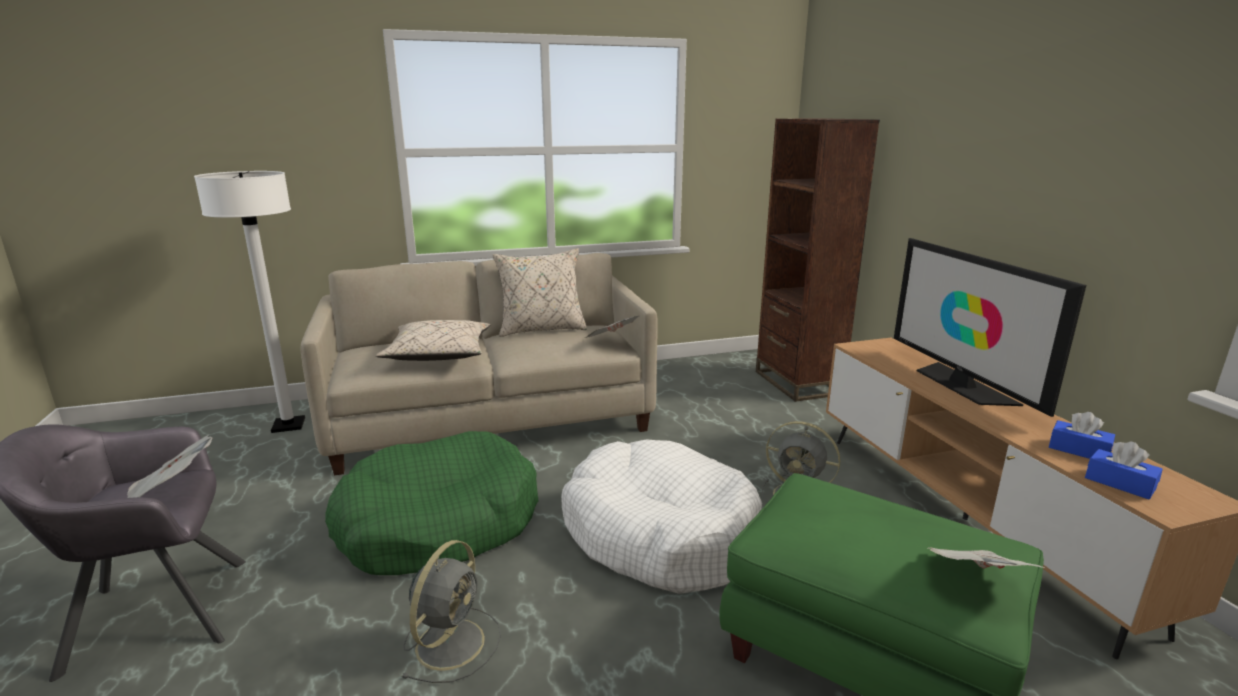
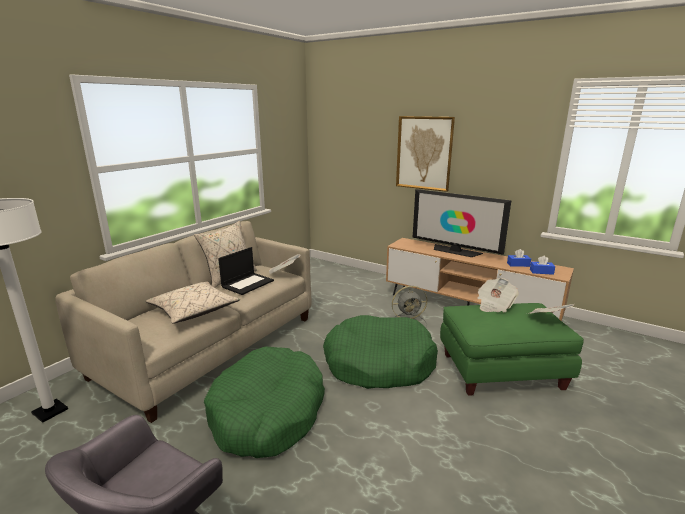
camera: 40 degrees left, 0 degrees up
(172, 490) = (166, 461): newspaper -> newspaper (494, 305)
(452, 641) = (361, 458): grey fan -> none
(545, 342) = (248, 283): none -> laptop
(659, 533) = (378, 363): white dog bed -> green dog bed
(797, 383) = (343, 272): brown bookcase -> none
(963, 166) = (424, 153): none -> picture

